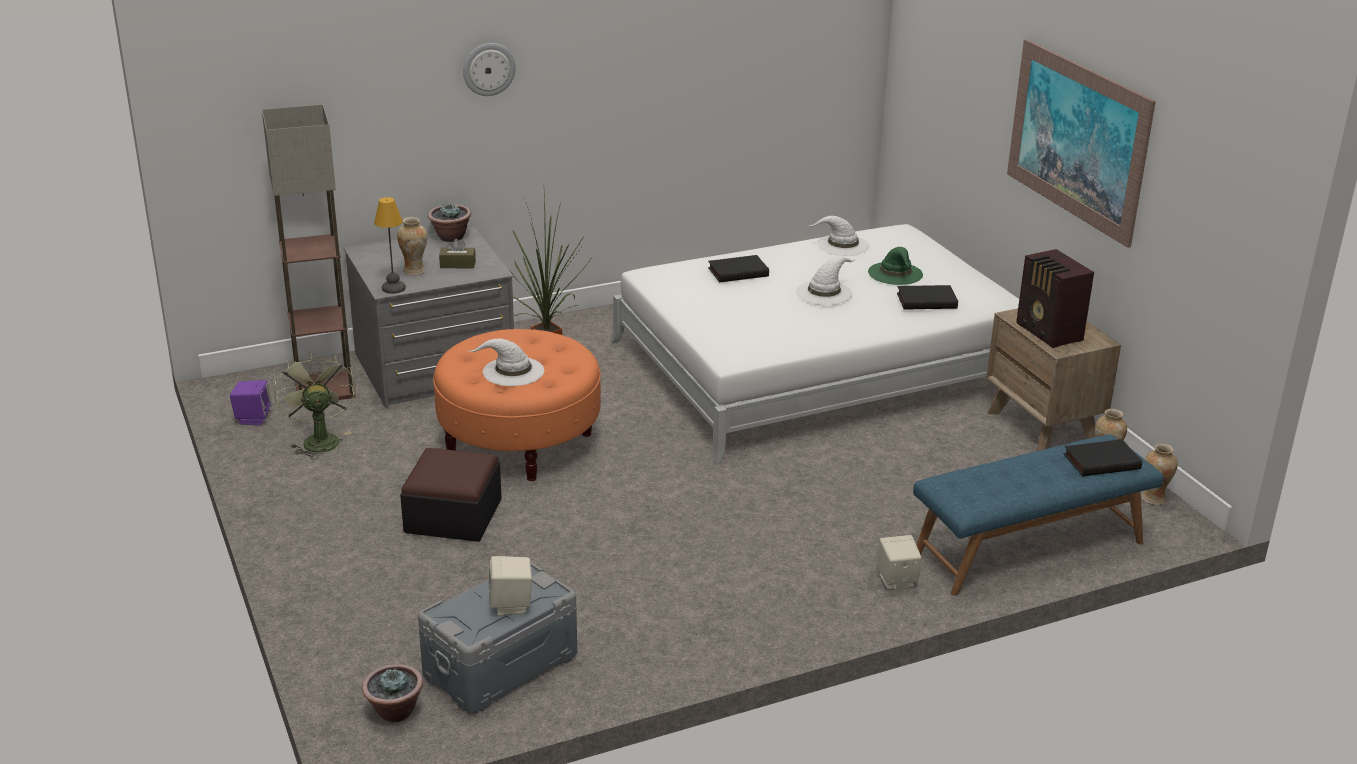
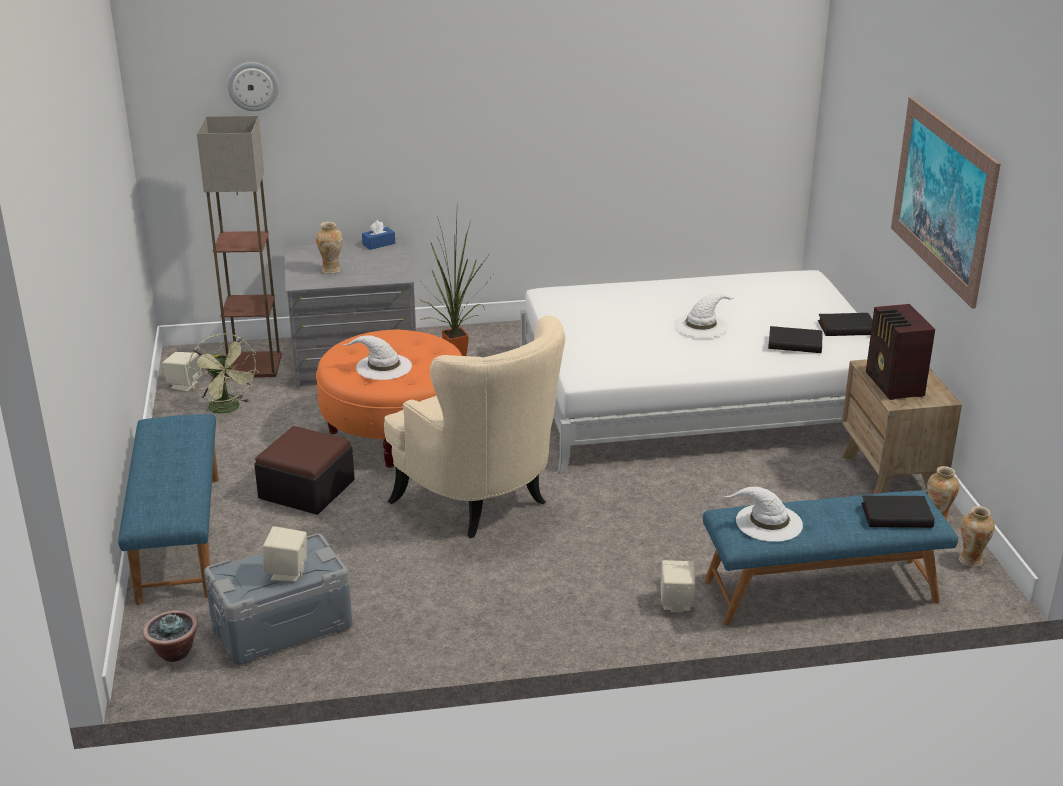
camera: 15 degrees right, 0 degrees up
(253, 418) = (184, 385): purple speaker -> beige speaker
(318, 439) = (228, 409): green fan -> green fan turned 150 degrees clockwise
(334, 587) = (178, 537): none -> blue bench
(394, 288) = (306, 283): table lamp -> none
(451, 237) = (379, 244): potted plant -> blue tissue box
(458, 264) = (371, 268): brown tissue box -> none
(488, 69) = (420, 95): wall clock -> wall clock (253, 86)
(649, 505) = (481, 502): none -> beige armchair
(738, 271) = (630, 299): black book -> black book (847, 327)
(842, 245) = (742, 284): white hat -> white hat (768, 522)
(896, 273) = (779, 315): green hat -> none

